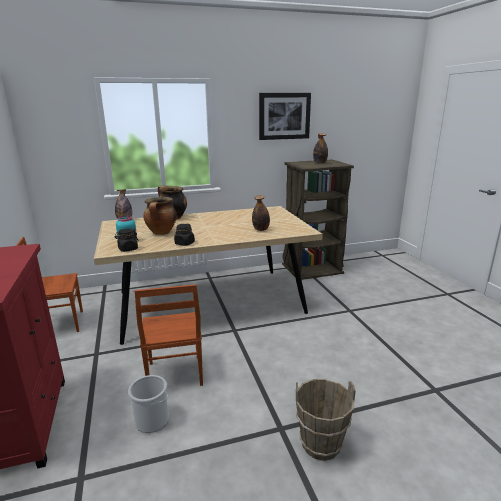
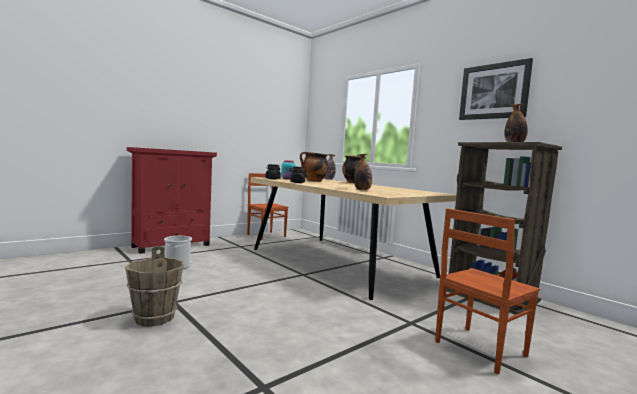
camera: 65 degrees right, 15 degrees down
(174, 375) = (227, 265): brown chair -> brown chair (478, 348)

